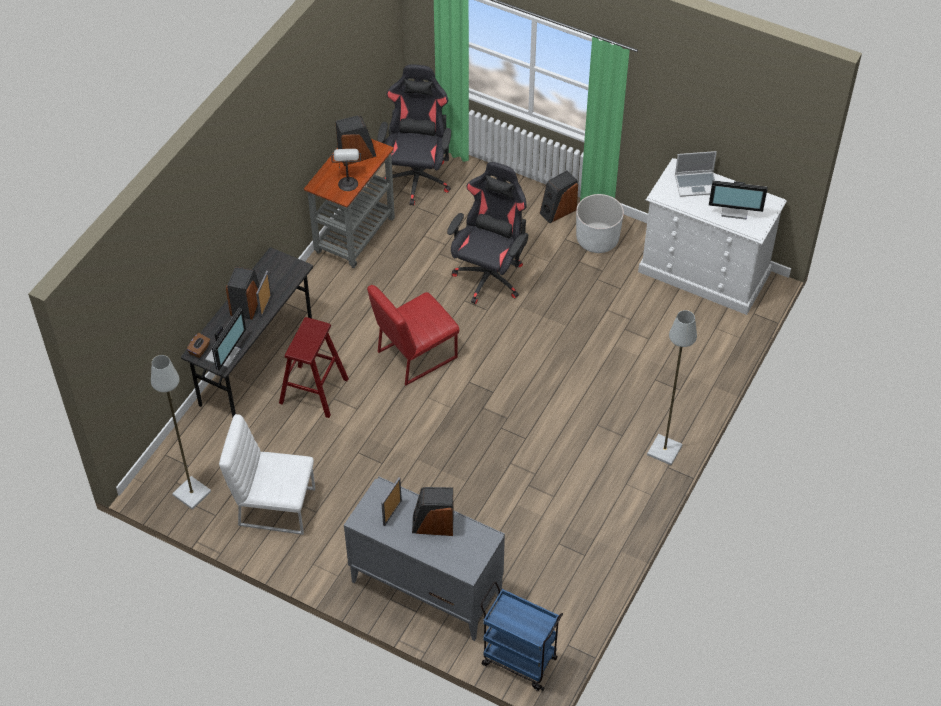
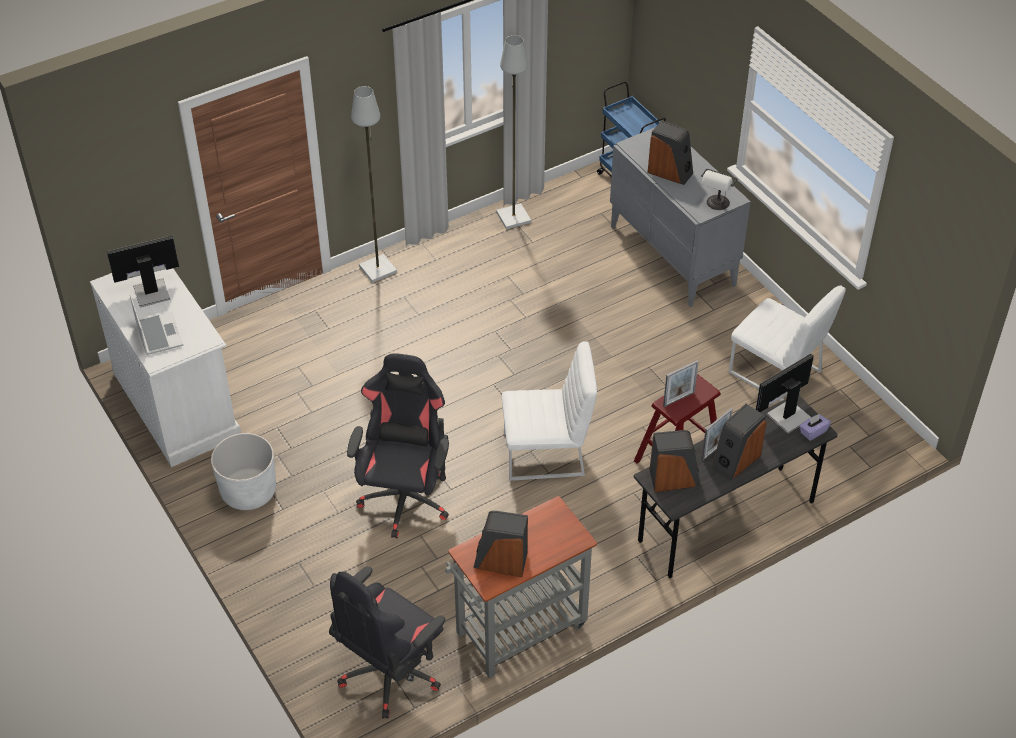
camera: 150 degrees left, 5 degrees down
(192, 493) = (855, 418): grey floor lamp -> grey floor lamp (512, 217)
(199, 350) = (813, 432): brown tissue box -> purple tissue box
(347, 180) = (536, 529): table lamp -> table lamp (716, 205)
(392, 513) = (701, 193): picture frame -> picture frame (679, 399)
(415, 355) = (547, 454): red chair -> white chair
(488, 279) = (405, 501): black office chair -> black office chair turned 135 degrees clockwise
(557, 211) = (259, 547): speaker -> speaker (674, 478)
(696, 184) = (158, 334): laptop -> laptop turned 45 degrees clockwise
(735, 210) = (150, 292): monitor -> monitor turned 60 degrees counterclockwise

